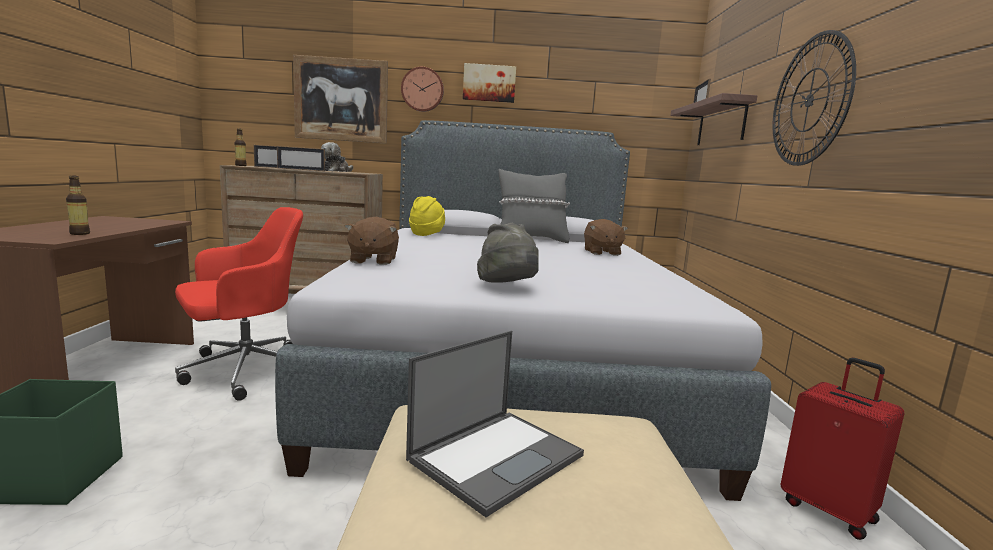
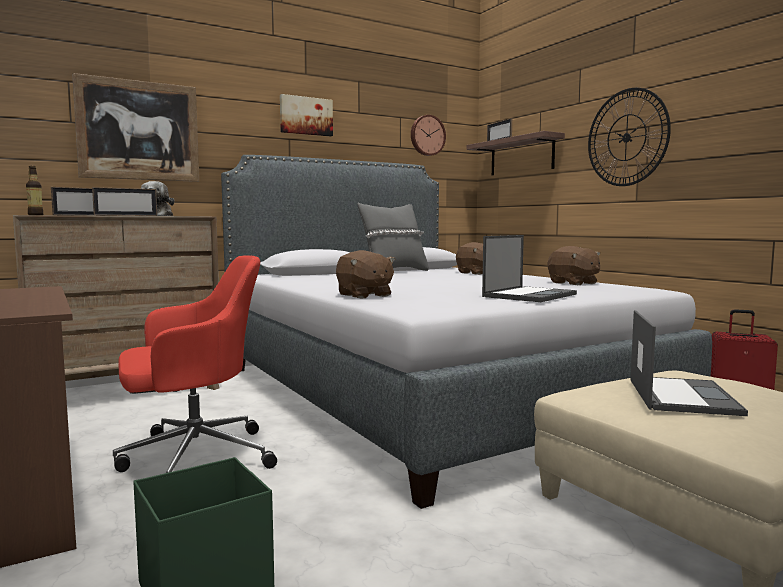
camera: 30 degrees left, 5 degrees down
(80, 234) = (30, 305): bottle -> none
(244, 371) = (193, 457): red office chair -> red office chair turned 45 degrees clockwise
(422, 89) = (236, 121): wall clock -> wall clock (427, 135)
(427, 234) = (299, 276): yellow hat -> none
(508, 287) = (530, 295): grey hat -> laptop
(645, 281) = (573, 283): none -> brown plush toy

